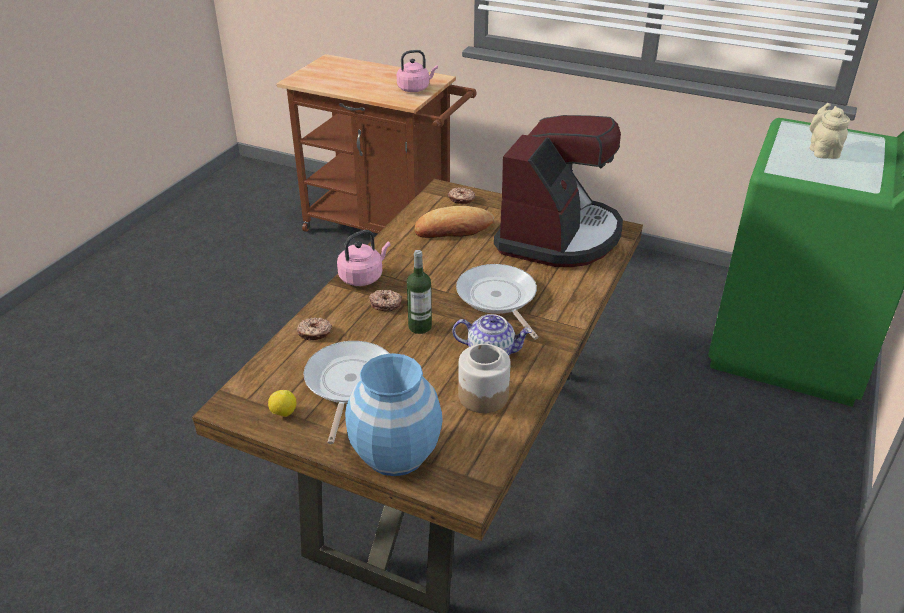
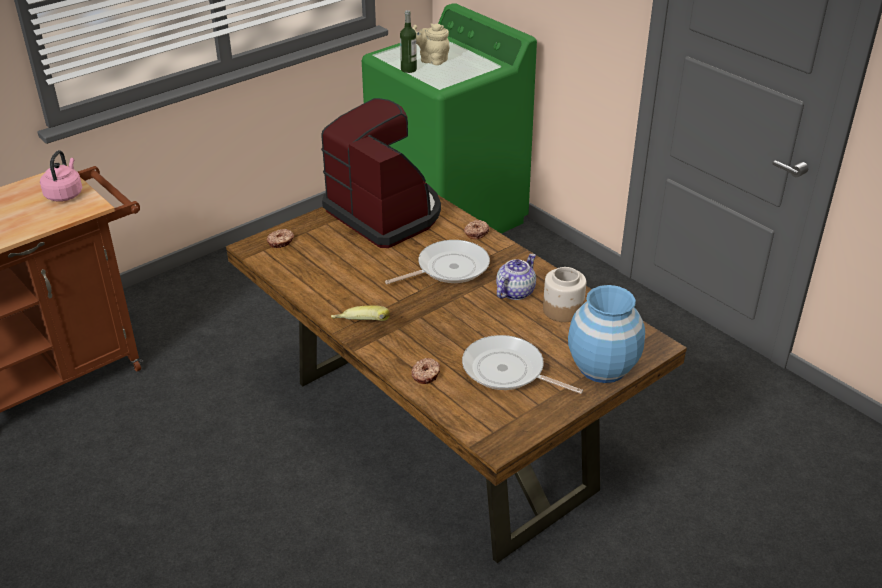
camera: 65 degrees left, 0 degrees up
(283, 413) = (524, 414): lemon -> none
(363, 277) = (361, 328): pink kettle -> banana
(385, 304) = (412, 326): donut -> donut (476, 233)
(420, 327) = (458, 316): bottle -> bottle (408, 69)
(453, 229) = (326, 260): bread -> none
(498, 298) = (448, 268): frying pan -> frying pan turned 150 degrees clockwise

